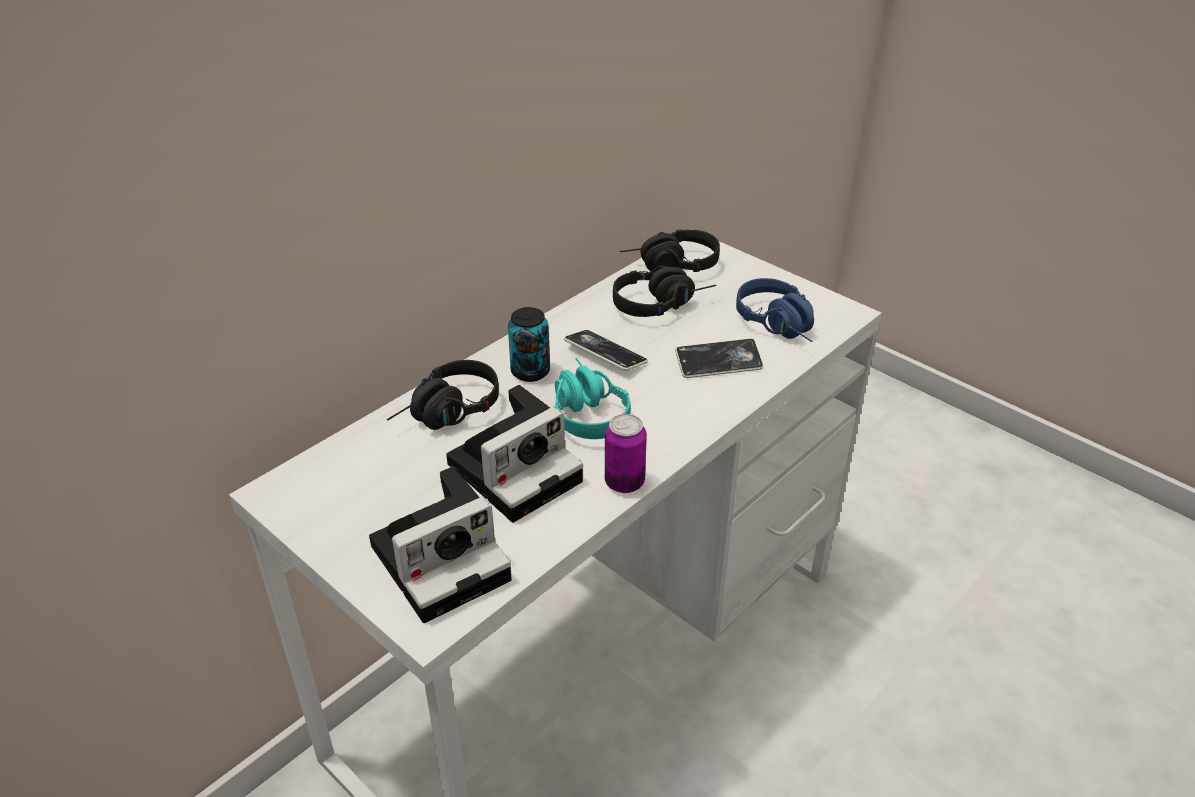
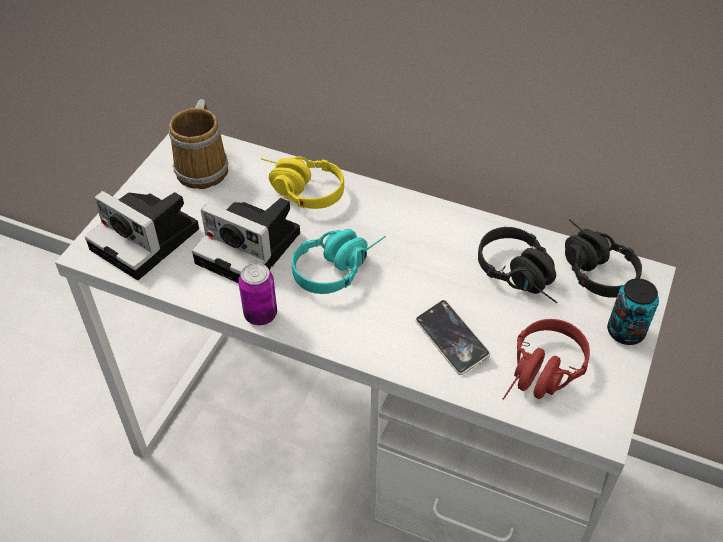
camera: 70 degrees right, 10 degrees up
(345, 484) = (204, 168): none -> mug
(446, 414) = (299, 191): black headphones -> yellow headphones
(530, 371) = (373, 220): can -> can (625, 332)
(605, 354) = (421, 259): phone -> none
(781, 326) = (540, 377): blue headphones -> red headphones

